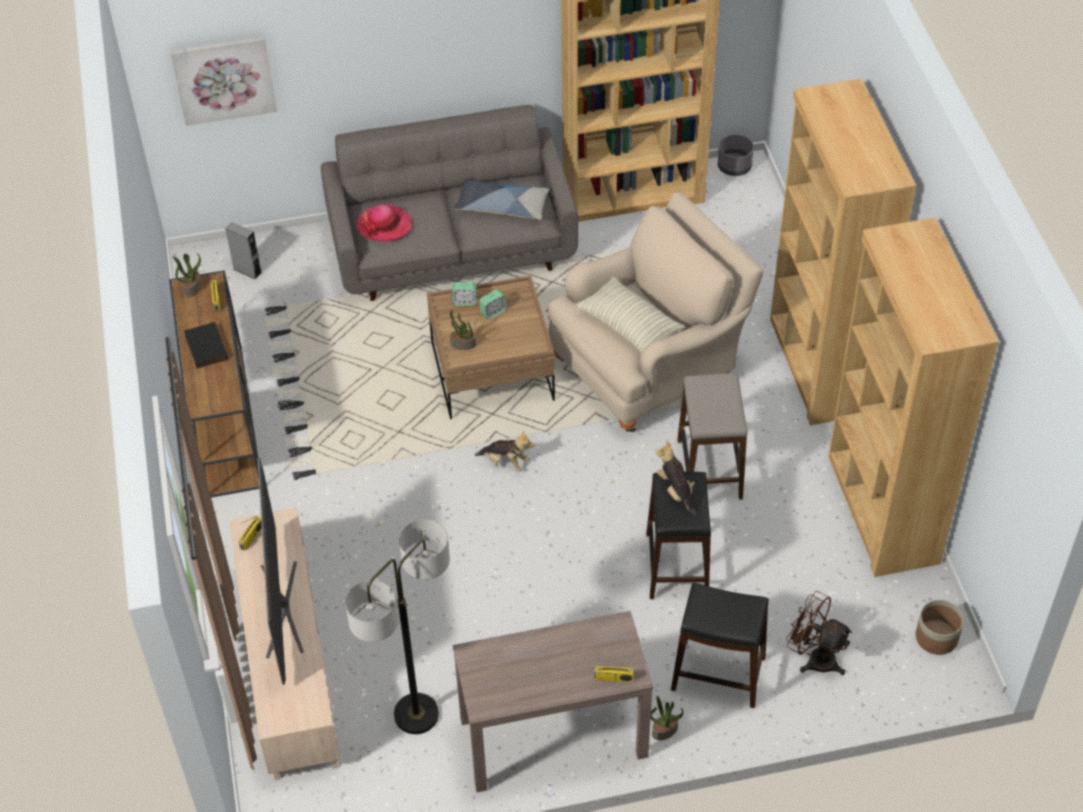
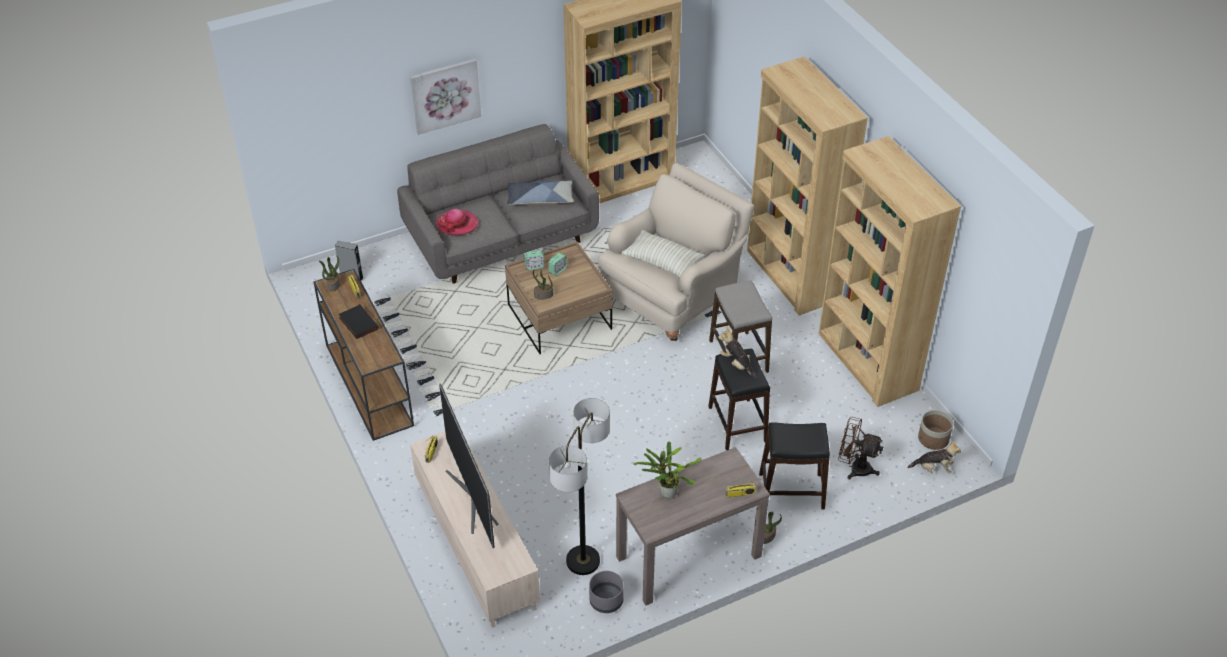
camera: 15 degrees left, 5 degrees down
(224, 79) = (325, 128): picture -> picture (445, 95)
(506, 462) = (590, 377): plush toy -> plush toy (933, 468)
(518, 656) = (666, 492): none -> potted plant
(734, 166) = (687, 154): grey planter -> grey planter (606, 600)

